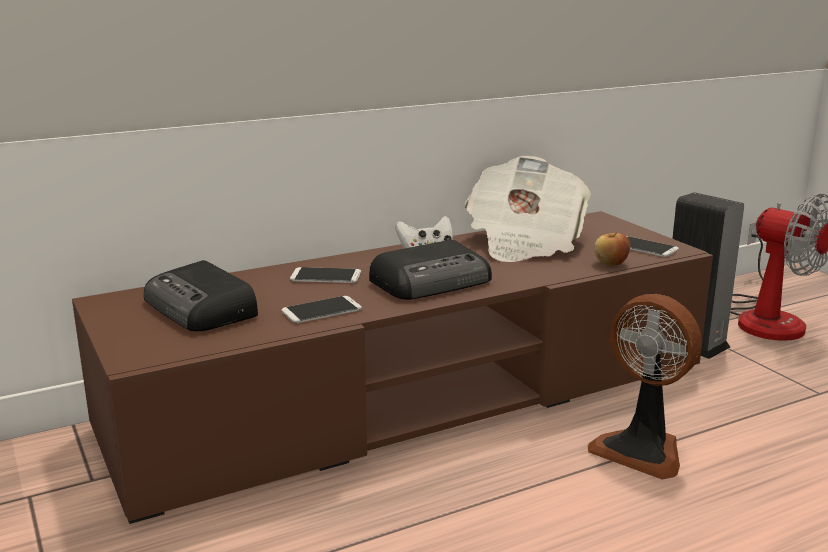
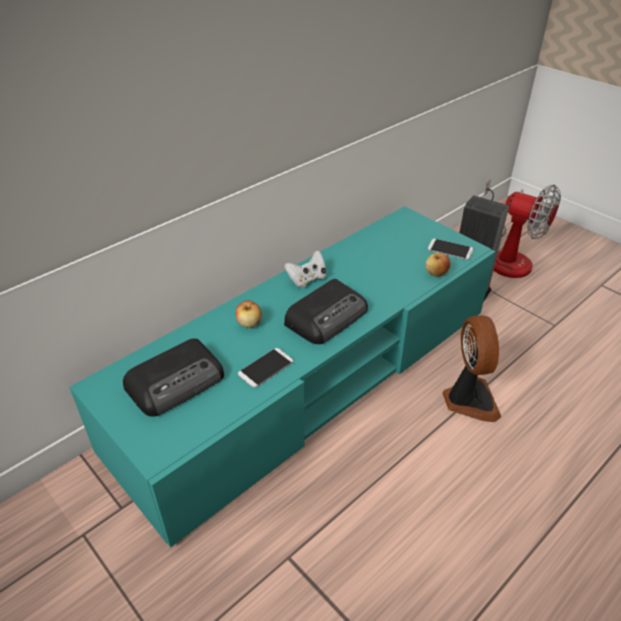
camera: 15 degrees left, 20 degrees up
(202, 308) = (177, 382): radio -> radio turned 75 degrees counterclockwise
(325, 276) = (249, 323): phone -> apple
(414, 398) = (310, 378): brown tv stand -> turquoise tv stand
(524, 242) = (369, 255): newspaper -> none
(642, 450) = (468, 400): fan -> fan turned 120 degrees counterclockwise

